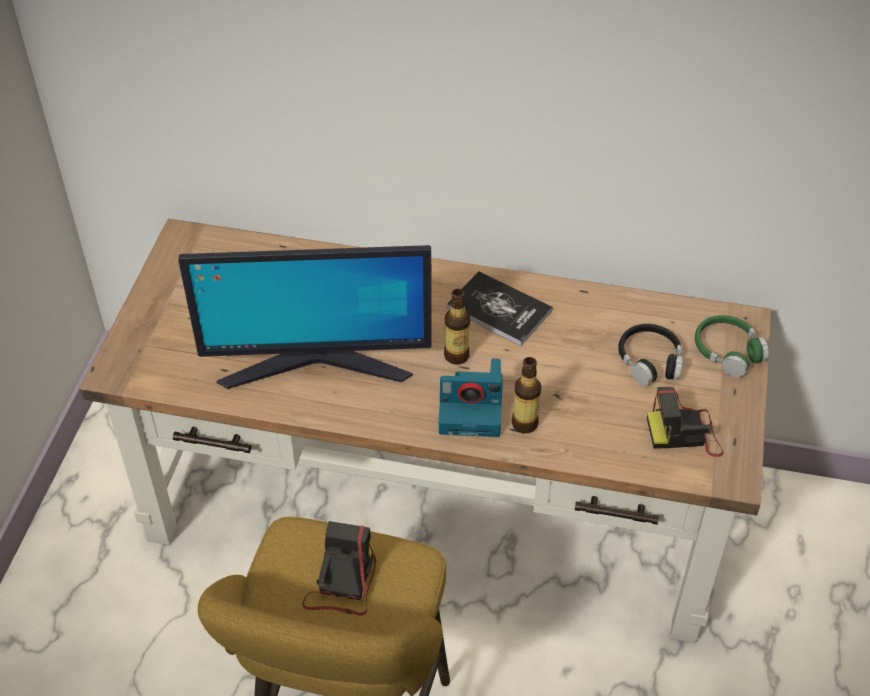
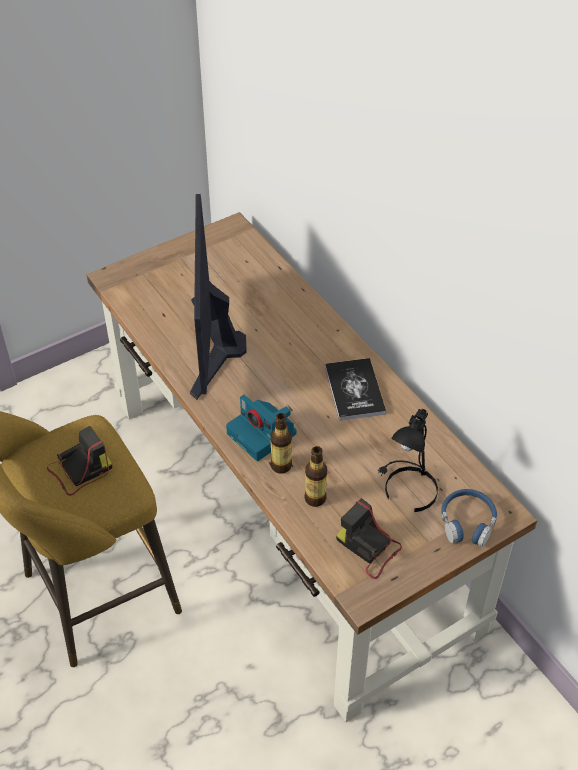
camera: 45 degrees right, 0 degrees up
(316, 364) = (213, 346): monitor -> monitor turned 45 degrees clockwise
(456, 355) = (294, 398): bottle -> bottle (315, 498)
(650, 361) = (407, 489): black headphones -> black table lamp
(727, 351) = (467, 522): green headphones -> blue headphones

